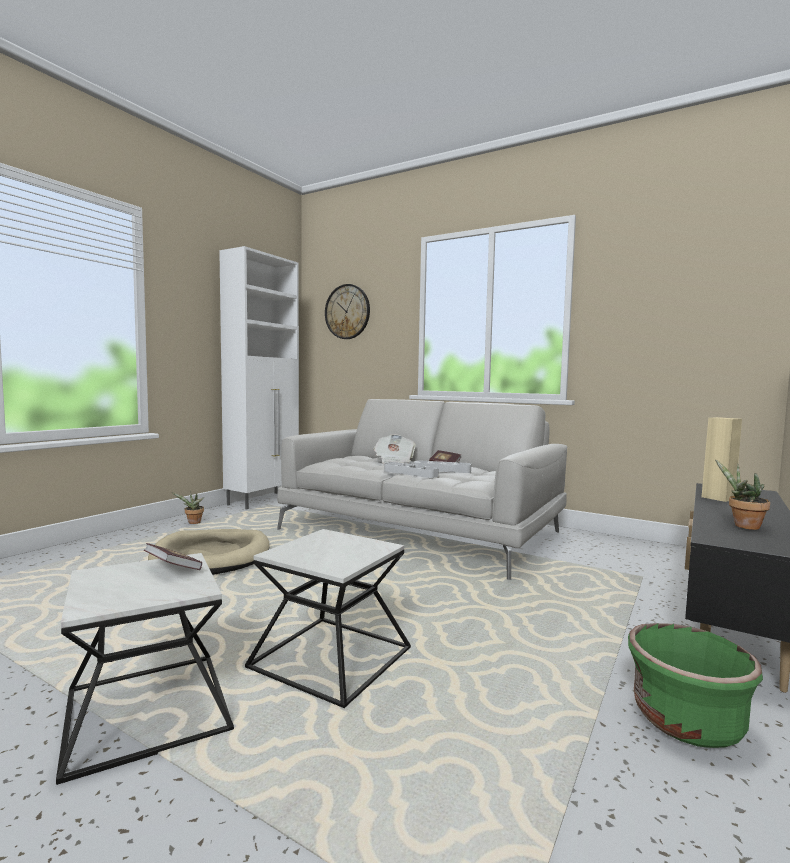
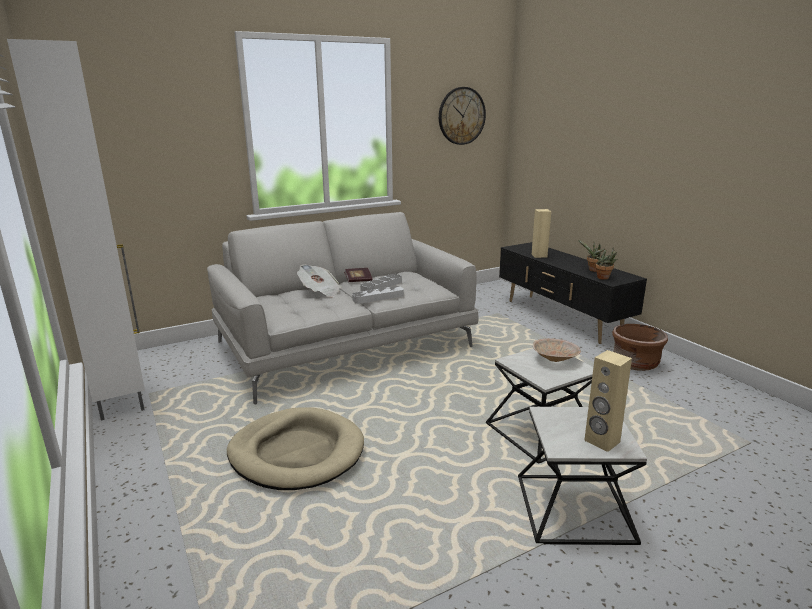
camera: 60 degrees left, 15 degrees up
(111, 592) = (601, 441): none -> beige speaker
(173, 569) = (564, 418): book -> none
(193, 523) = (150, 453): potted plant -> potted plant (604, 278)
(347, 312) = (132, 118): wall clock -> wall clock (461, 116)
(354, 552) = (555, 359): none -> beige bowl
(686, 721) = (635, 363): green planter -> brown planter

